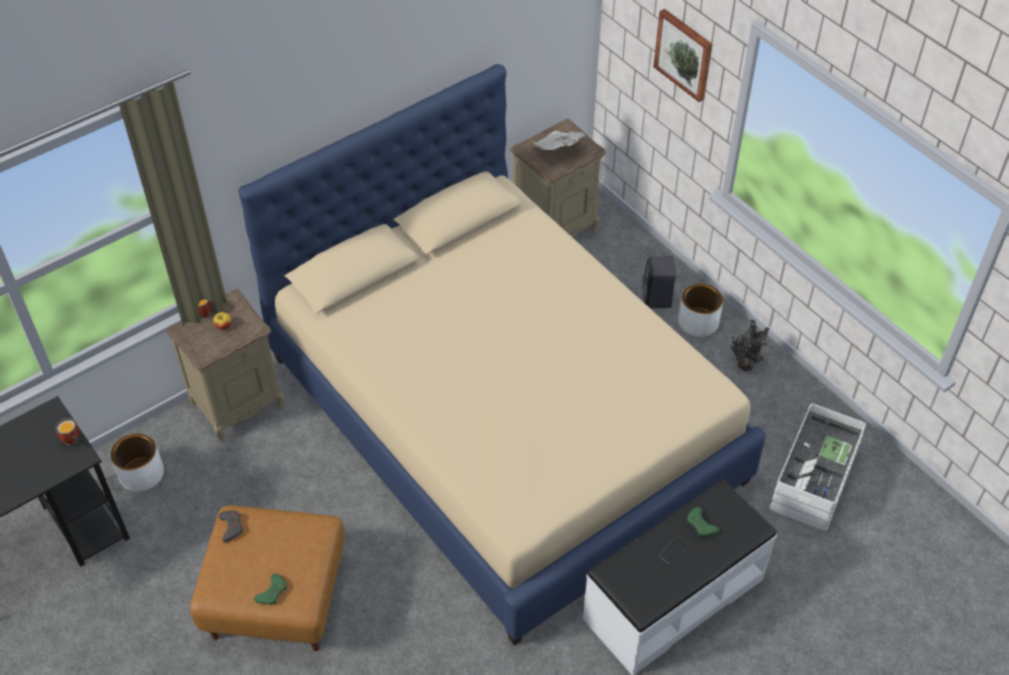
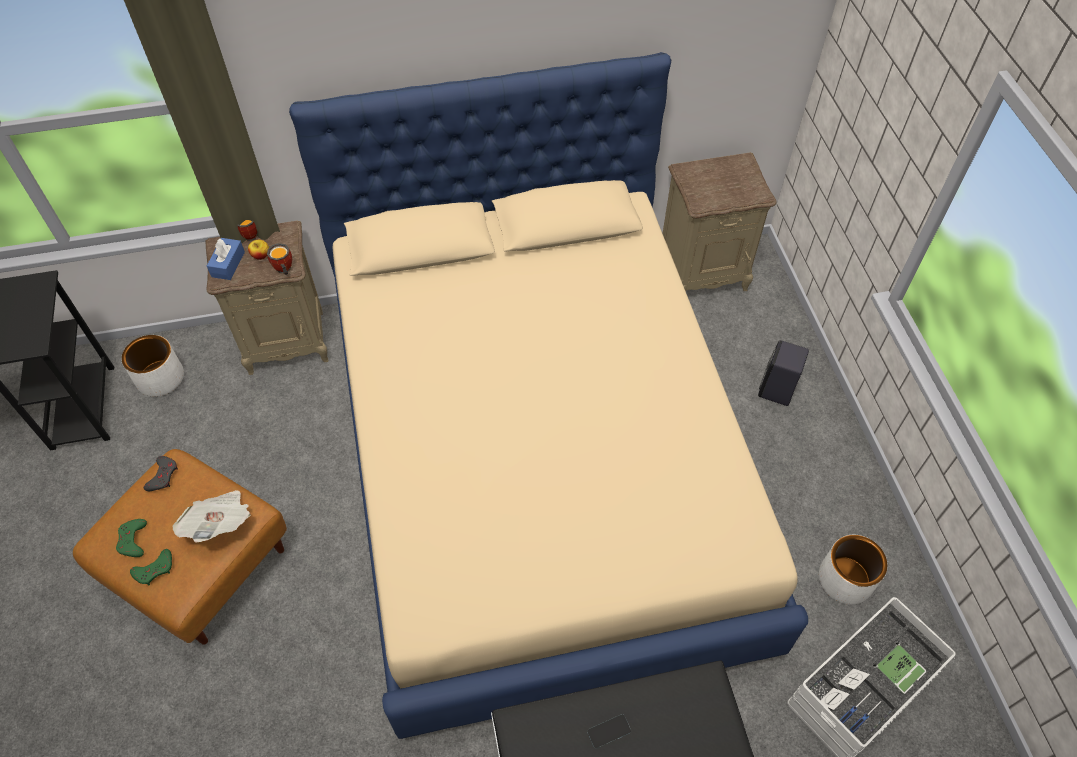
camera: 25 degrees right, 5 degrees up
(72, 442) = (35, 324): mug -> mug (283, 270)
(200, 342) = (228, 264): none -> blue tissue box
(558, 150) = (722, 184): newspaper -> newspaper (220, 523)
(684, 54) = (900, 104): picture -> none
(698, 322) = (811, 435): white planter -> white planter (845, 580)
(701, 525) = (662, 712): green game controller -> green game controller (133, 540)
(745, 363) = (844, 506): potted plant -> none

